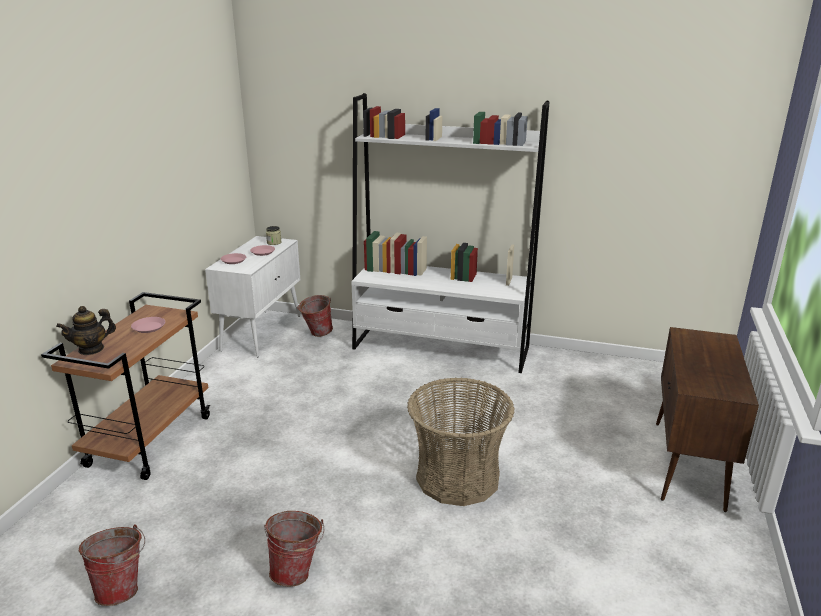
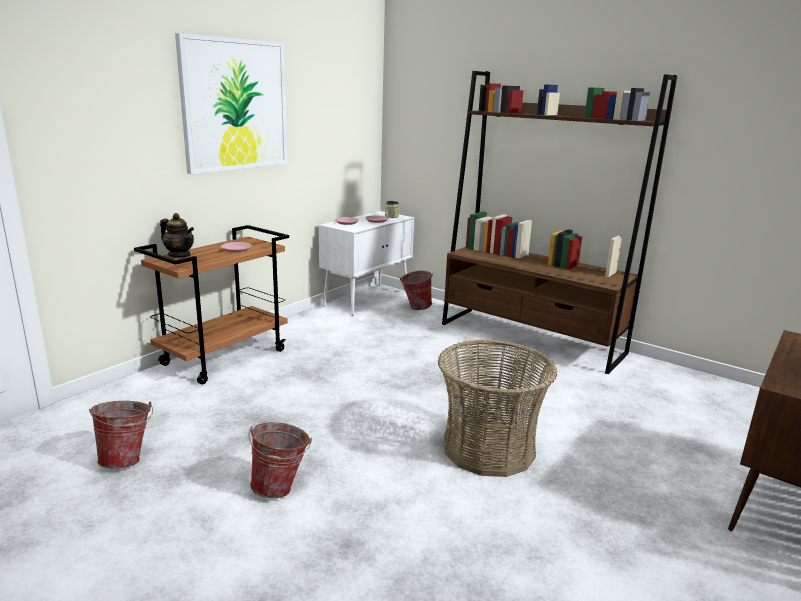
camera: 20 degrees right, 5 degrees down
(91, 349) = (179, 255): teapot -> teapot turned 135 degrees counterclockwise
(113, 167) = (235, 105): none -> picture
(441, 348) = (531, 338): white bookcase -> brown bookcase

